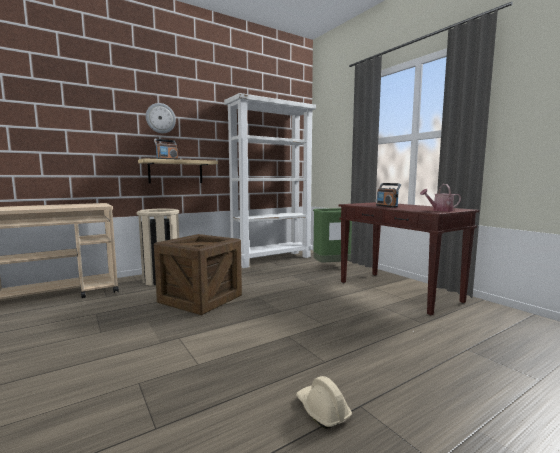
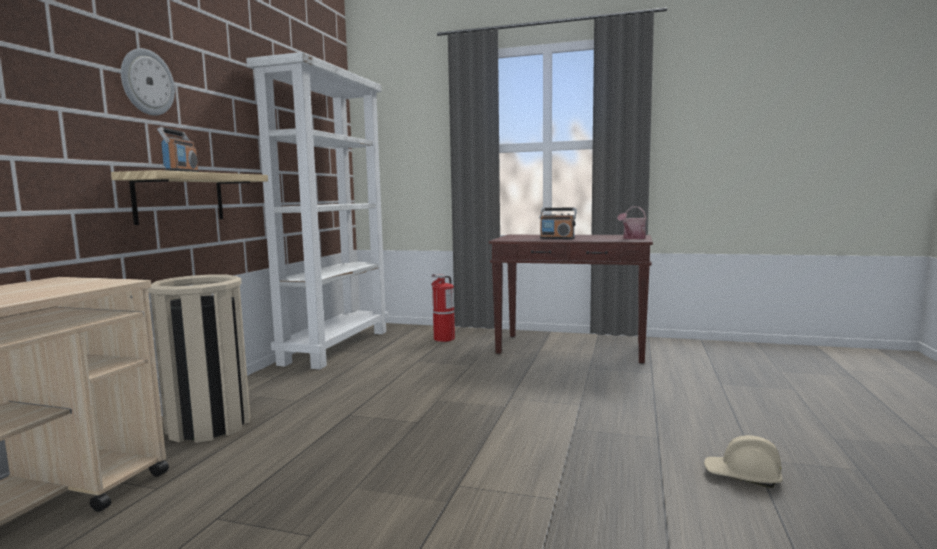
camera: 40 degrees left, 0 degrees up
(200, 299) = (361, 429): crate -> none
(331, 267) = (444, 339): green trash can -> fire extinguisher

